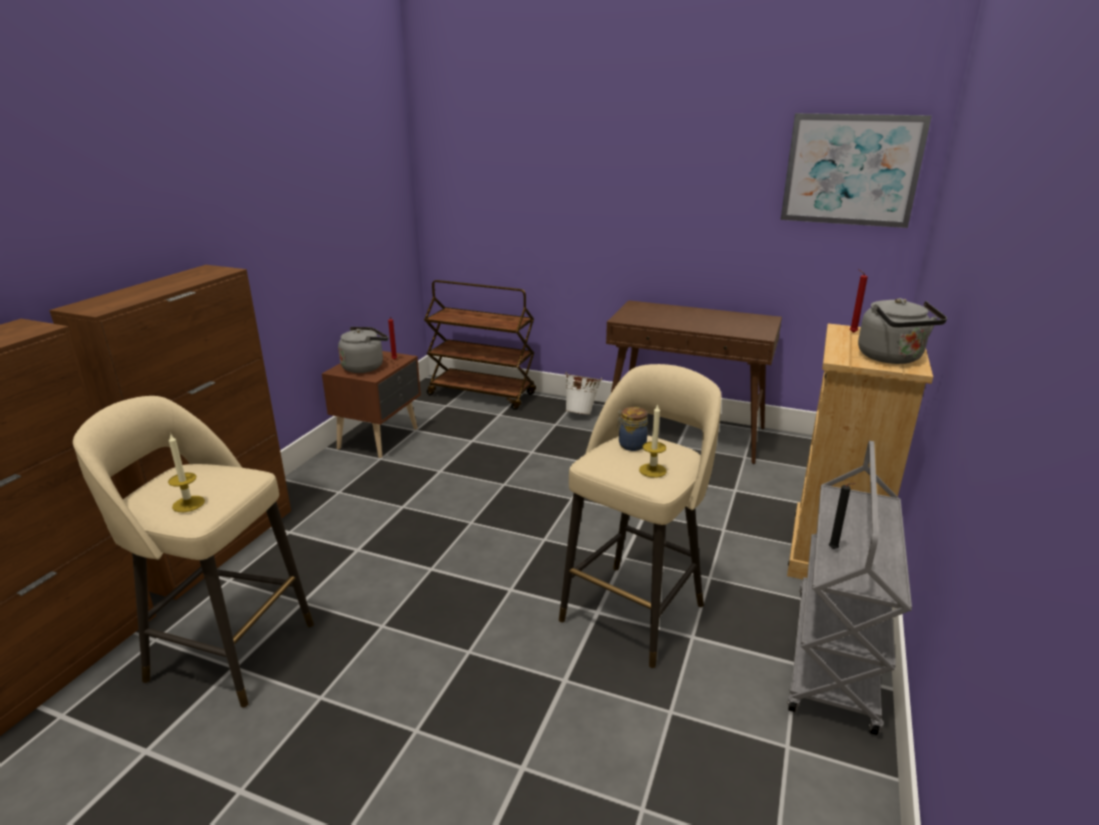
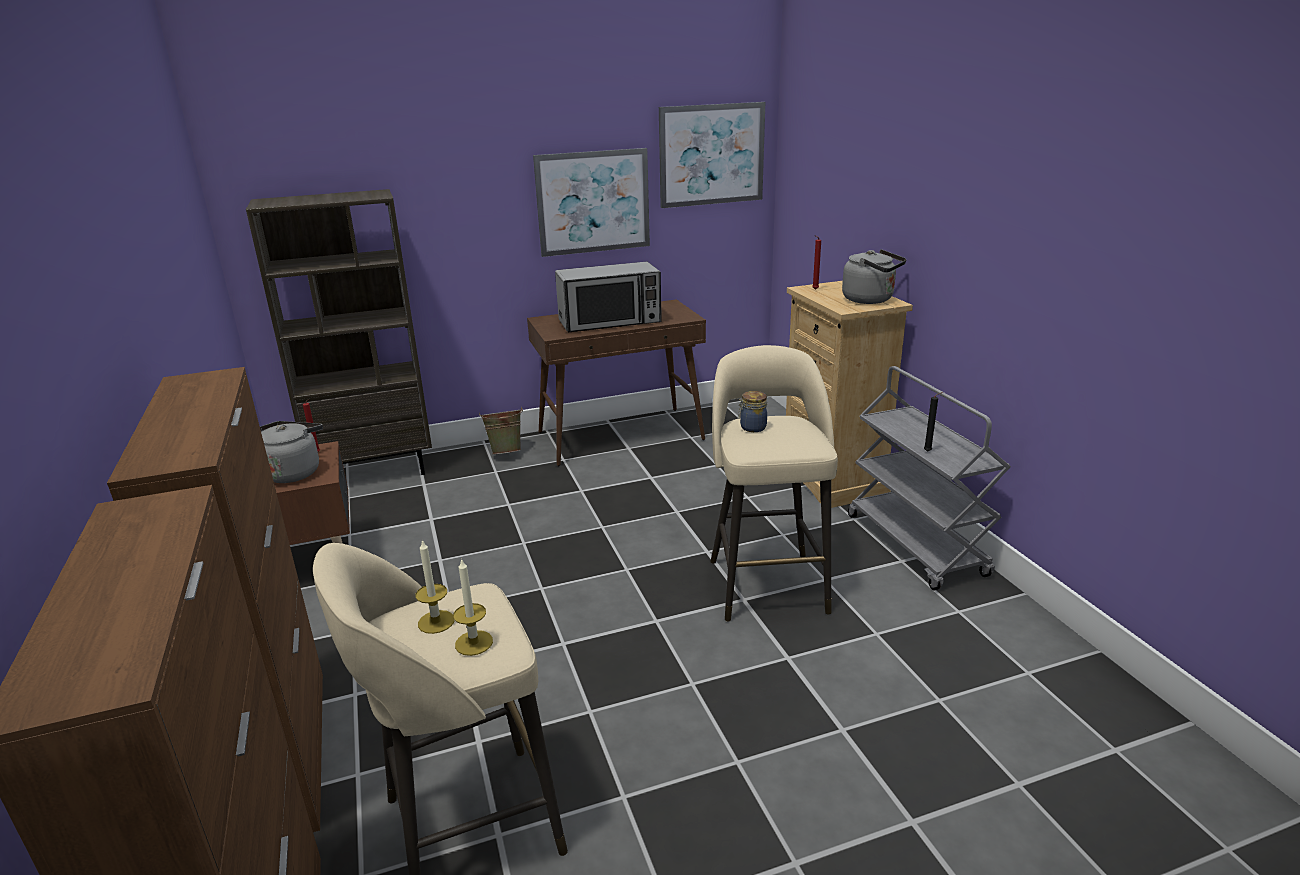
camera: 40 degrees left, 0 degrees up
(482, 394) = (375, 472): brown cart -> brown bookcase
(581, 413) = (506, 452): white bucket -> green bucket
(652, 470) = (798, 438): candle -> candle (436, 622)
(685, 320) = (610, 322): none -> microwave
(709, 203) = (593, 202): none -> picture

